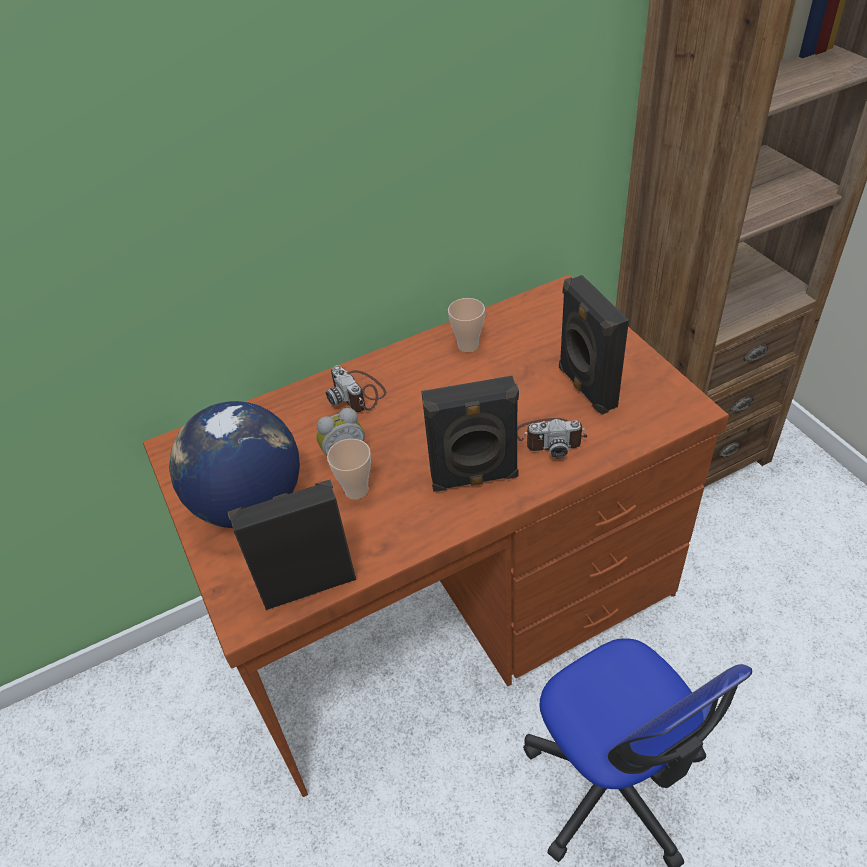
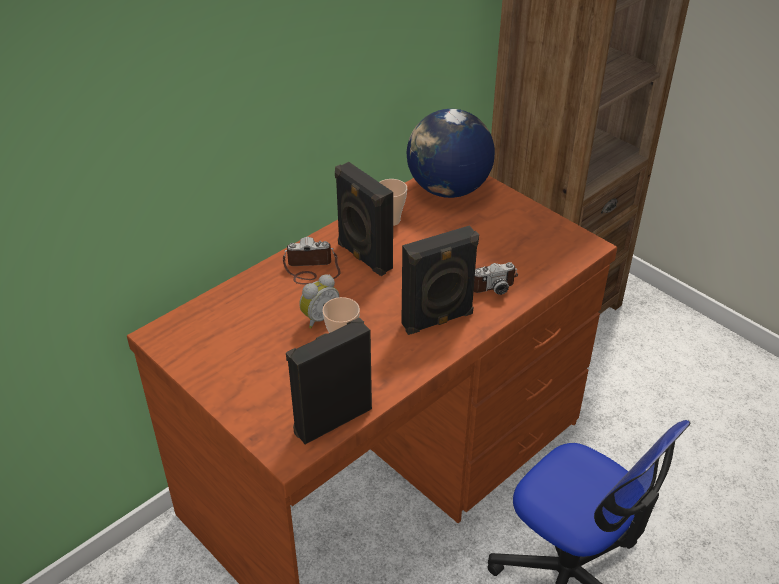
camera: 20 degrees left, 5 degrees down
(249, 504) = (252, 368): globe -> globe (448, 189)
(358, 393) = (311, 270): camera -> camera turned 135 degrees clockwise
(585, 388) = (500, 241): black speaker -> black speaker (363, 257)

